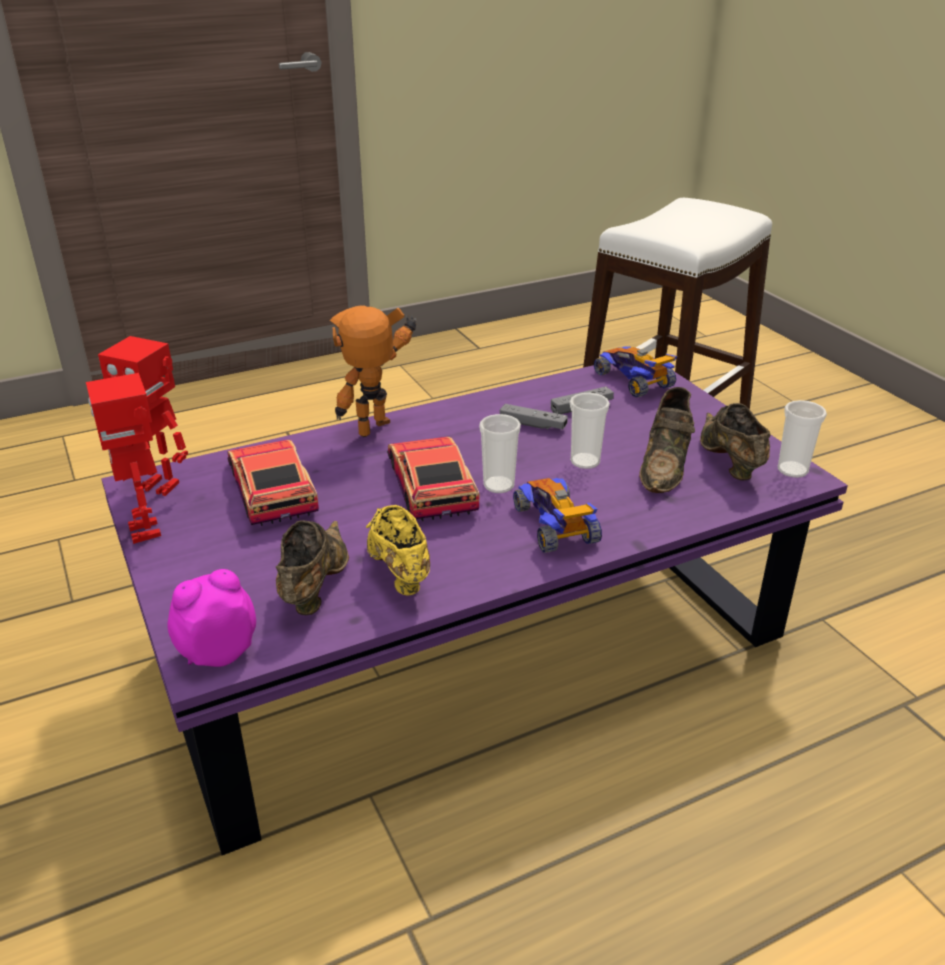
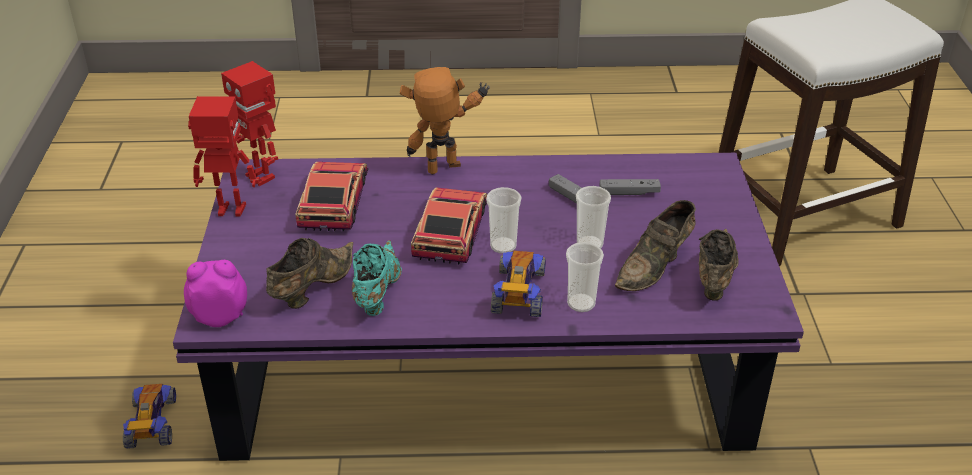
camera: 25 degrees right, 5 degrees up
(147, 530) = (231, 211): toy robot -> toy robot turned 90 degrees clockwise
(397, 570) = (376, 293): yellow shoe -> turquoise shoe
(635, 381) = (698, 179): toy car -> toy car (152, 425)
(792, 470) = (765, 303): cup -> cup (581, 303)

